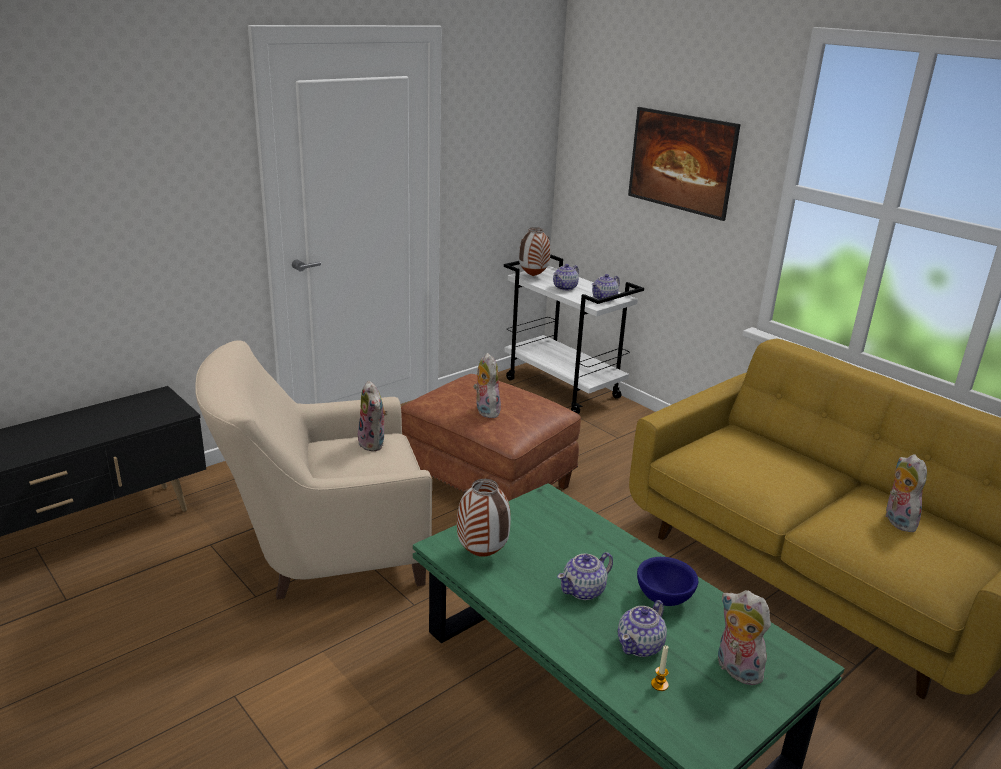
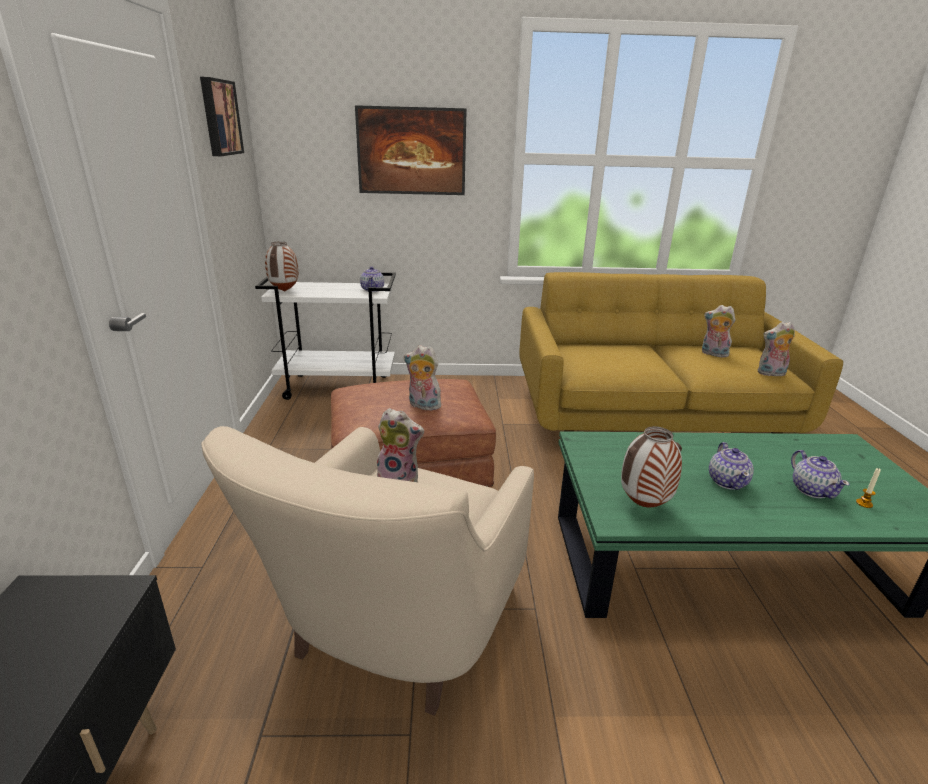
camera: 50 degrees left, 0 degrees up
(496, 113) = (219, 117): none -> picture
(565, 287) = (328, 291): teapot -> none
(663, 598) = (754, 456): blue bowl -> none
(735, 670) = (851, 468): plush toy -> plush toy (771, 374)

